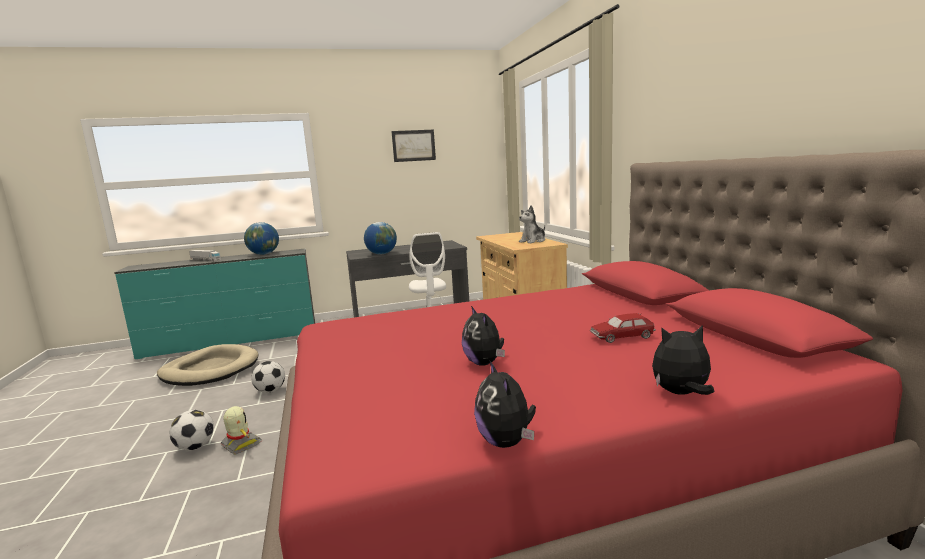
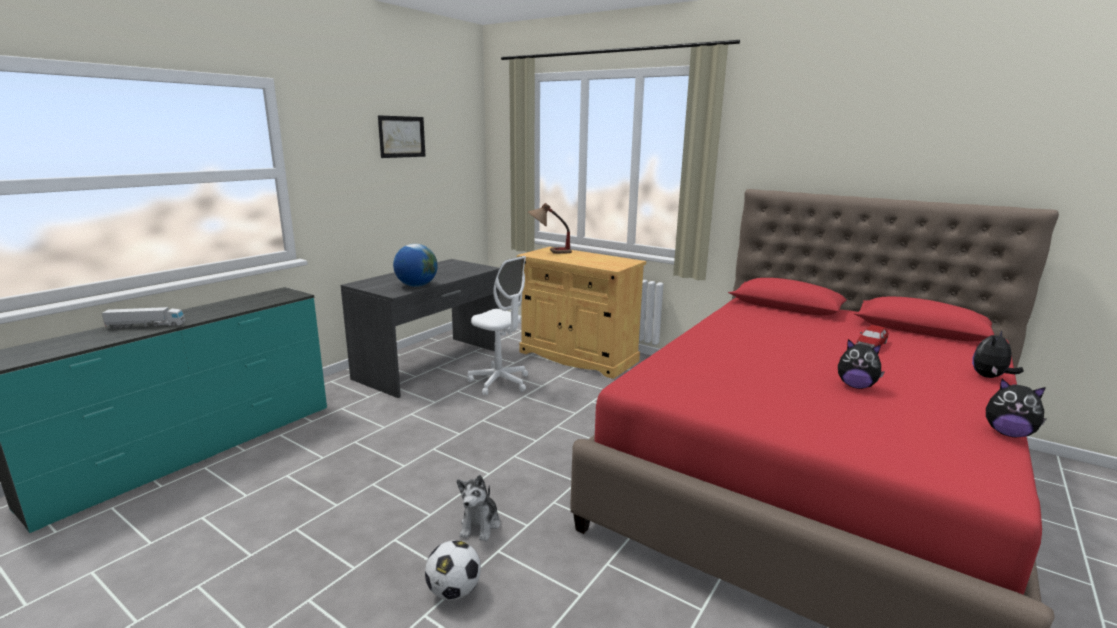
camera: 40 degrees left, 5 degrees up
(210, 369) = (249, 500): beige dog bed -> none
(240, 445) = (508, 563): toy robot -> none
(264, 254) = (241, 303): globe -> none
(270, 391) = (415, 495): football -> none
(506, 235) = (549, 252): none -> table lamp
(533, 241) = (603, 259): plush toy -> plush toy (480, 525)

